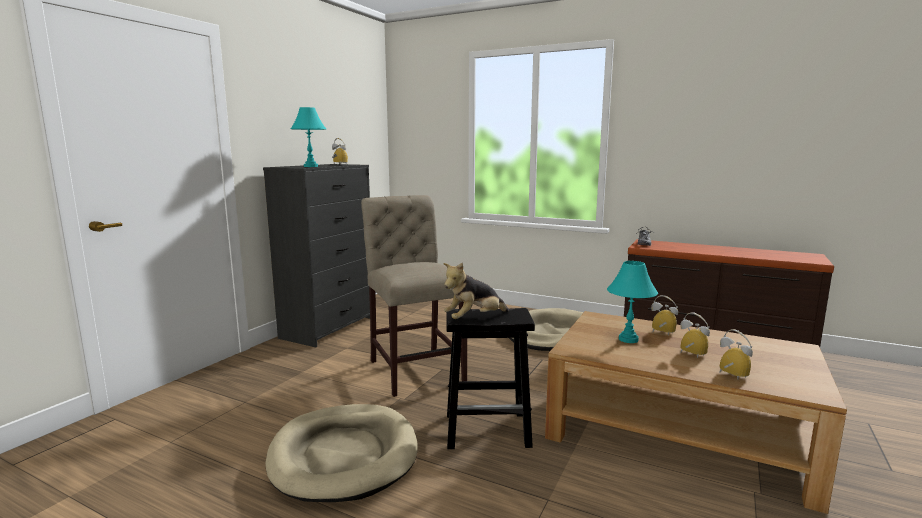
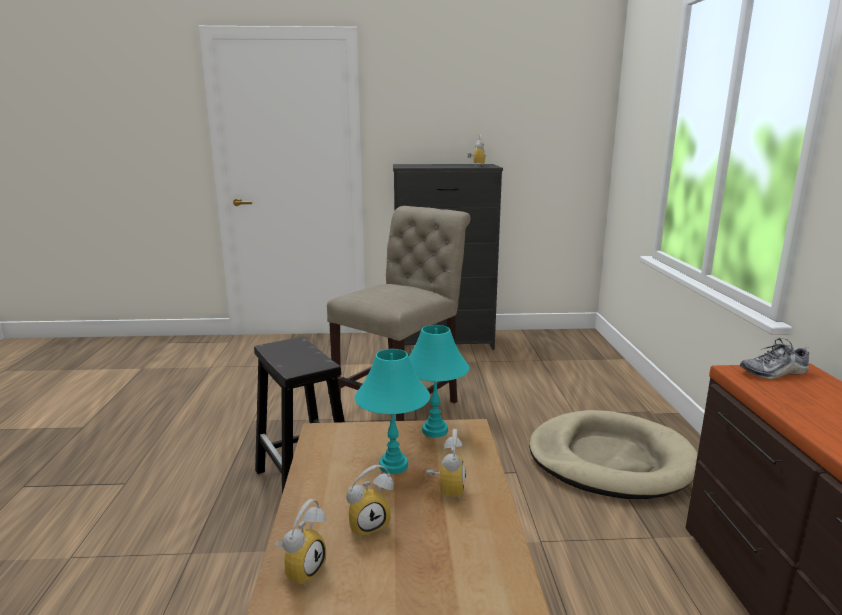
camera: 60 degrees right, 5 degrees up
(311, 166) = (422, 166): turquoise table lamp -> turquoise table lamp (435, 430)
(344, 455) = (221, 428): beige dog bed -> none
(474, 319) = (278, 353): plush toy -> none
(690, 355) = (368, 524): alarm clock -> alarm clock turned 45 degrees clockwise

